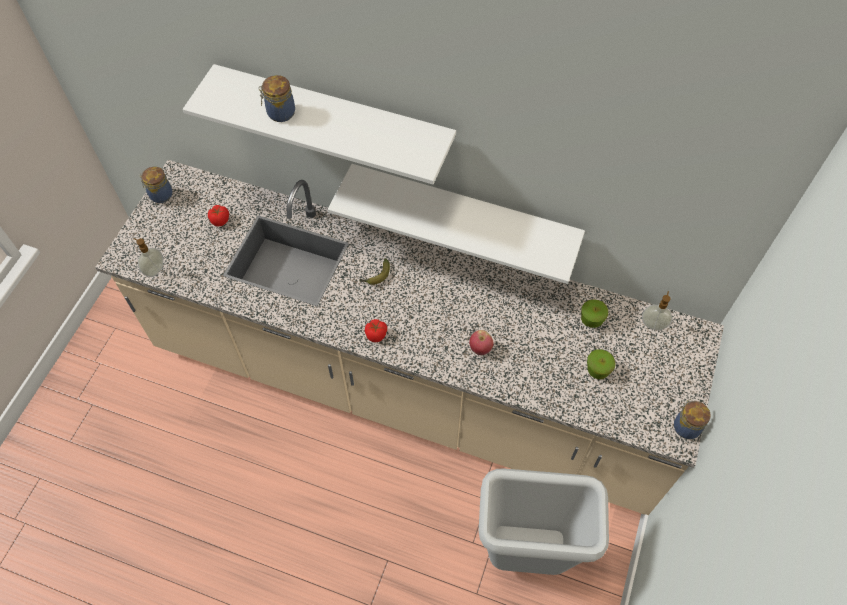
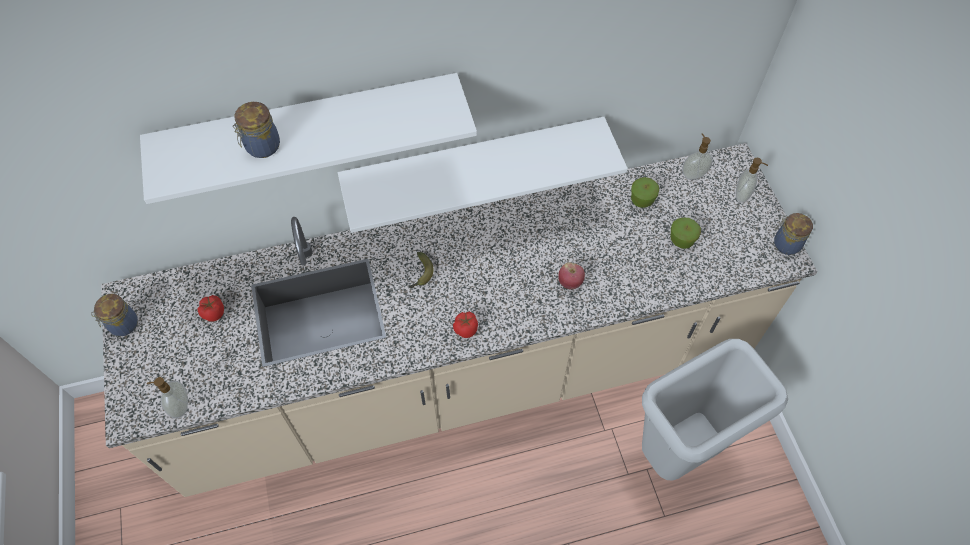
camera: 35 degrees left, 0 degrees up
(682, 365) = (742, 195): none -> soap dispenser

